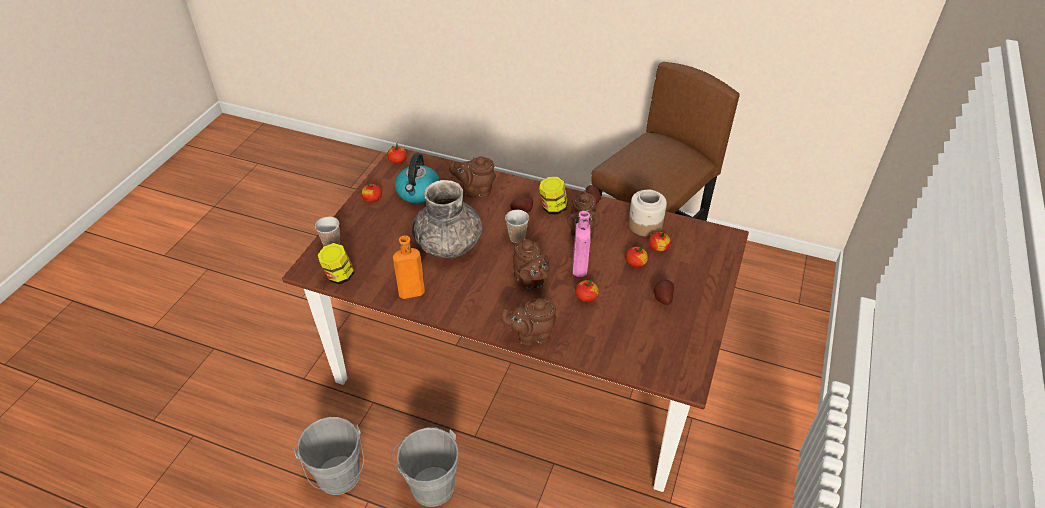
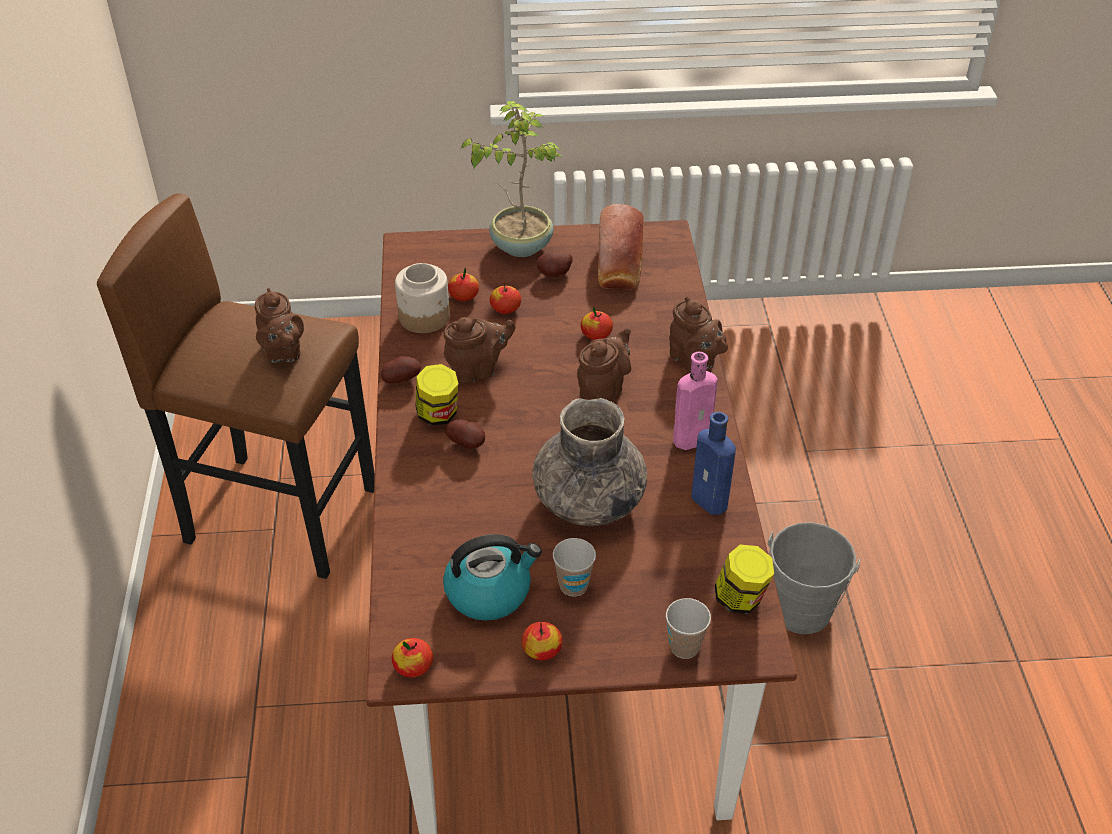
camera: 115 degrees left, 0 degrees up
(340, 480) = (868, 717): grey bucket -> none
(409, 292) = (711, 502): orange bottle -> blue bottle
(476, 191) = (444, 518): brown teapot -> brown teapot (282, 353)
(517, 237) = (527, 431): cup -> cup (573, 585)
(580, 269) = (550, 353): pink bottle -> pink bottle (694, 438)
(657, 337) = (619, 266): none -> bread
(706, 292) = (520, 245): none -> potted plant

